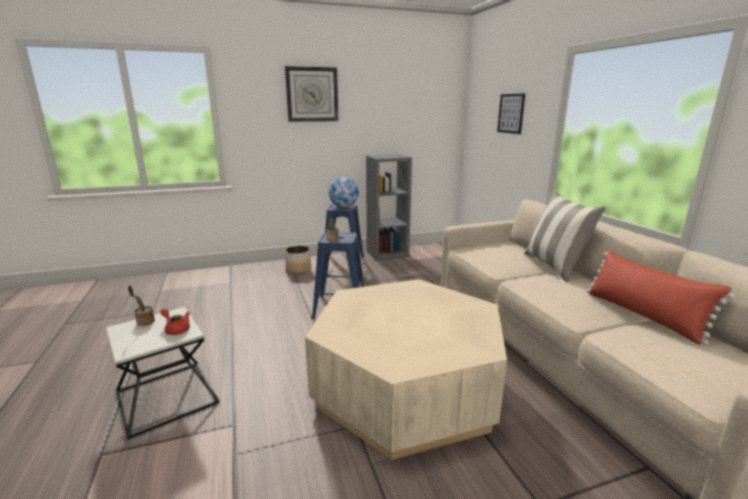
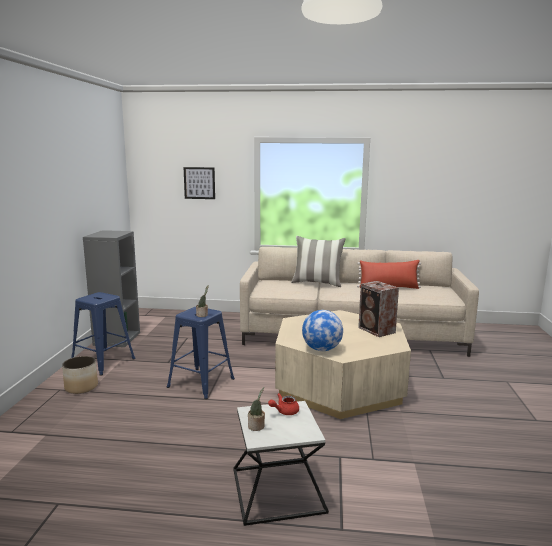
camera: 65 degrees left, 5 degrees down
(312, 94) = (37, 173): wall clock -> none
(344, 207) = (102, 297): globe -> globe (322, 349)
(445, 343) = (377, 330): none -> speaker

